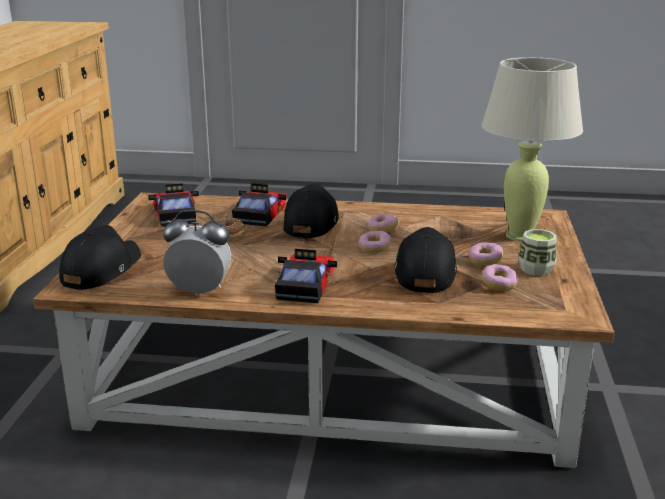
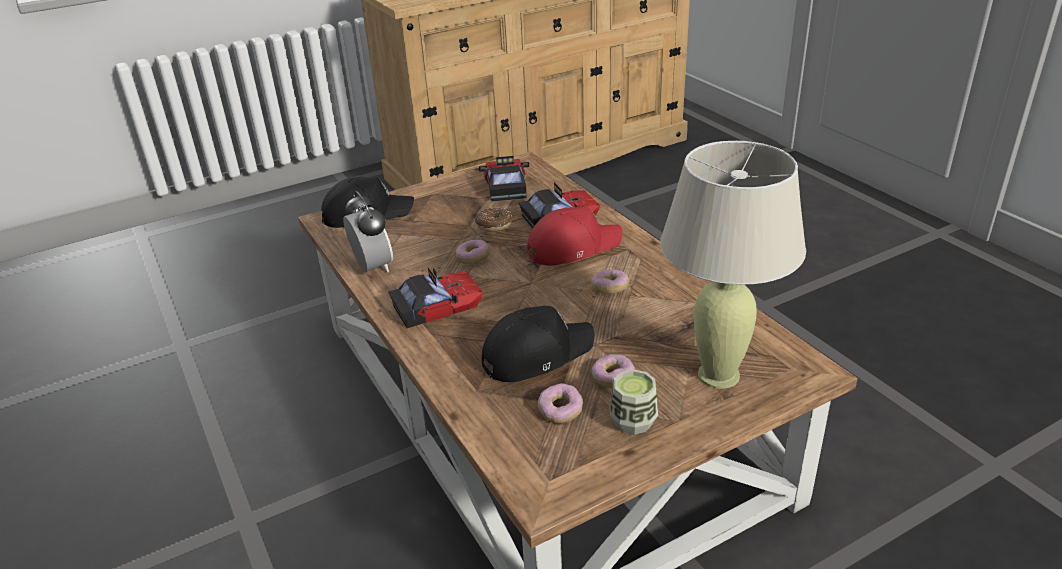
camera: 55 degrees right, 10 degrees up
(175, 214) = (505, 185): toy car -> toy car turned 45 degrees counterclockwise
(310, 223) = (572, 247): black cap -> red cap
(374, 248) = (558, 304): donut -> donut (473, 258)

